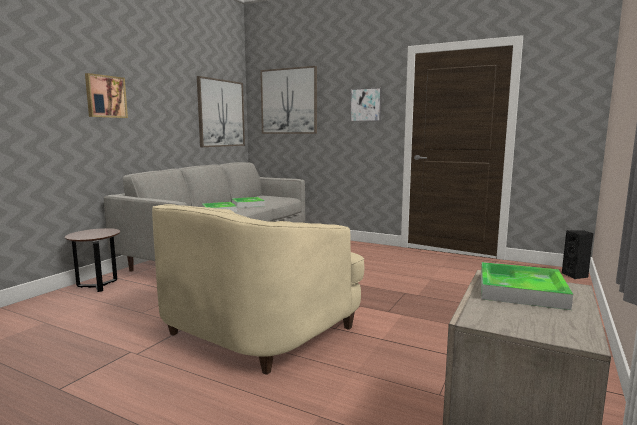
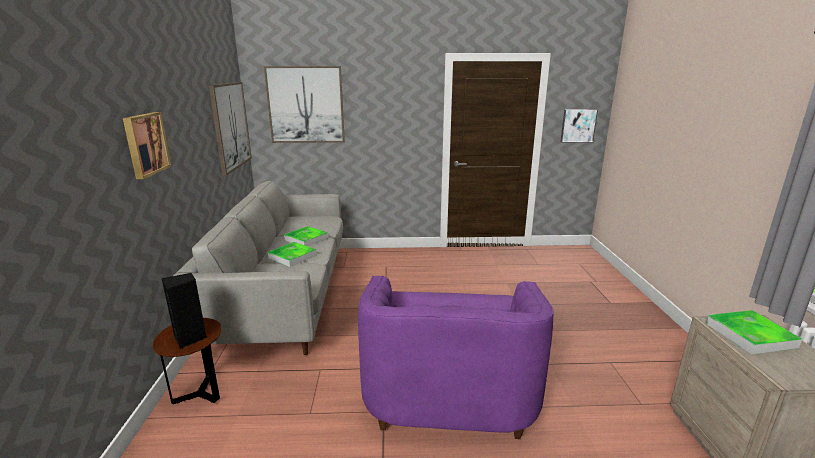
camera: 30 degrees left, 10 degrees up
(258, 329) = (449, 390): beige armchair -> purple armchair
(366, 105) = (401, 111): picture -> picture (578, 125)
(575, 276) = (588, 253): black speaker -> black speaker (190, 338)

